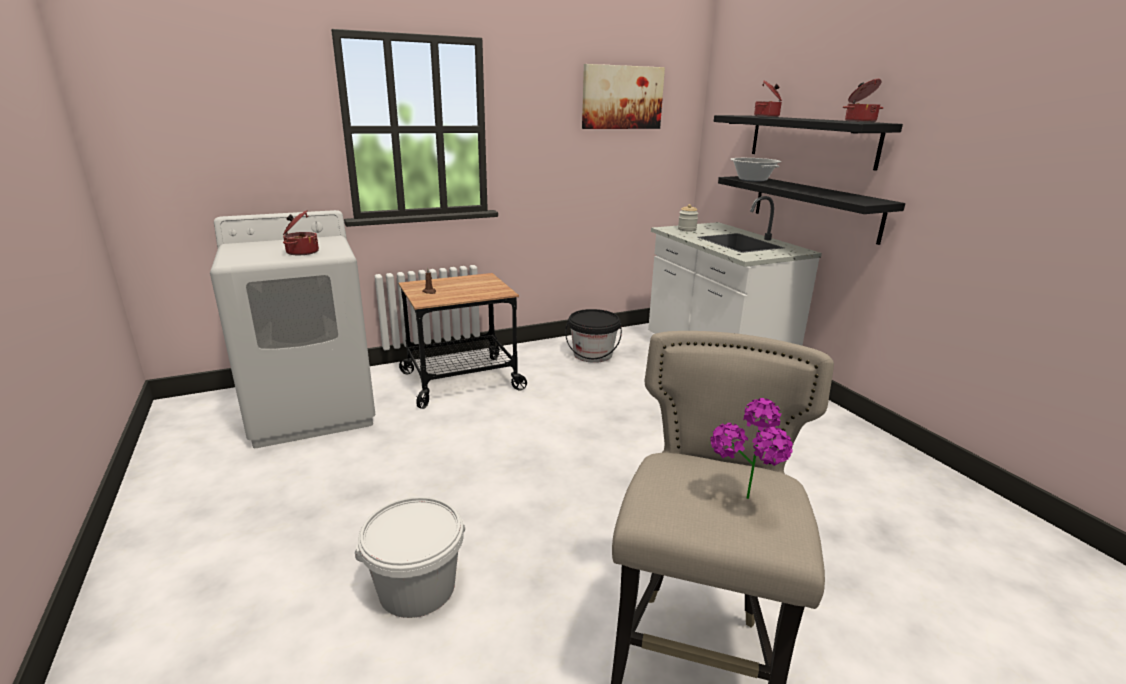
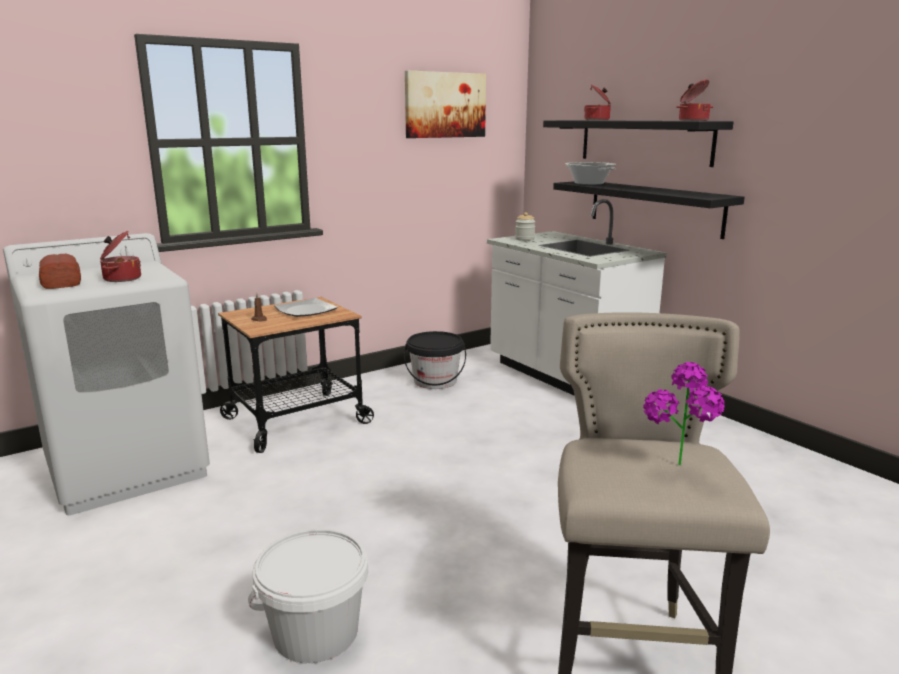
camera: 10 degrees left, 5 degrees down
(252, 252) = (61, 282): none -> bread
(472, 286) = (305, 310): none -> plate

